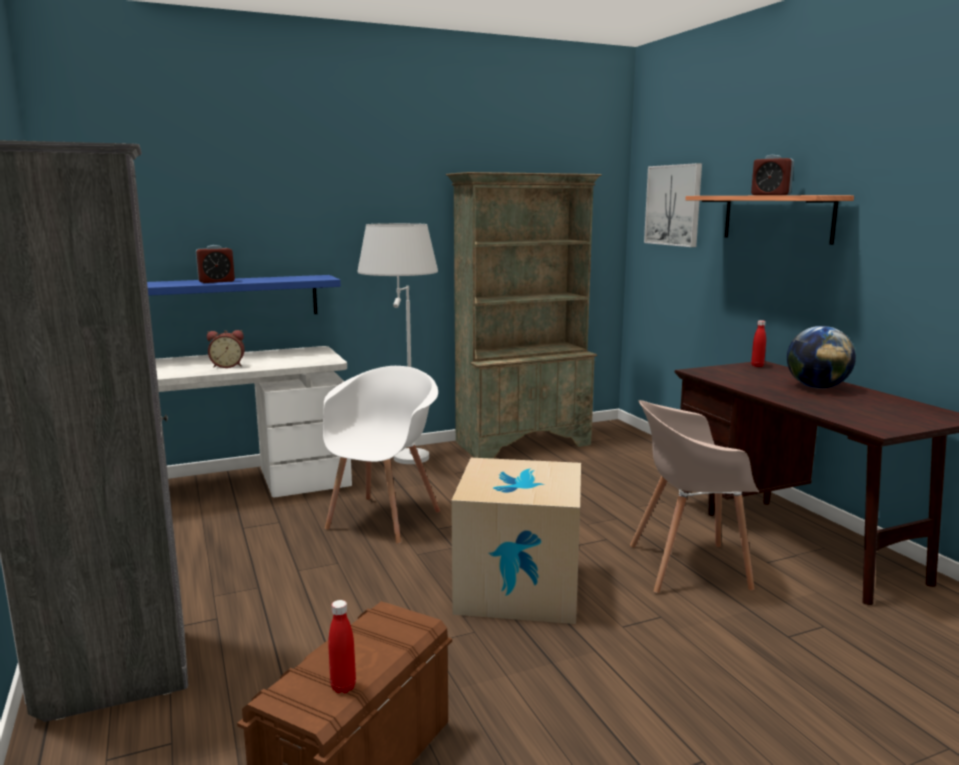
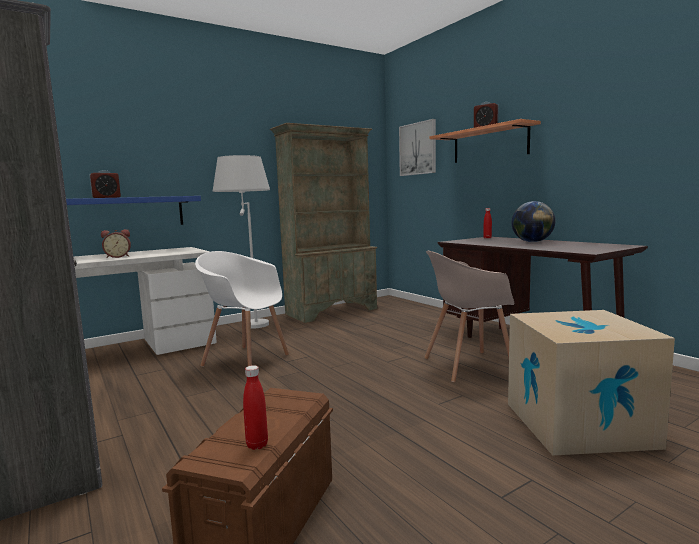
camera: 10 degrees left, 5 degrees down
(384, 519) = (245, 360): white chair -> white chair turned 75 degrees counterclockwise
(519, 588) = (356, 389): cardboard box -> cardboard box (578, 424)

